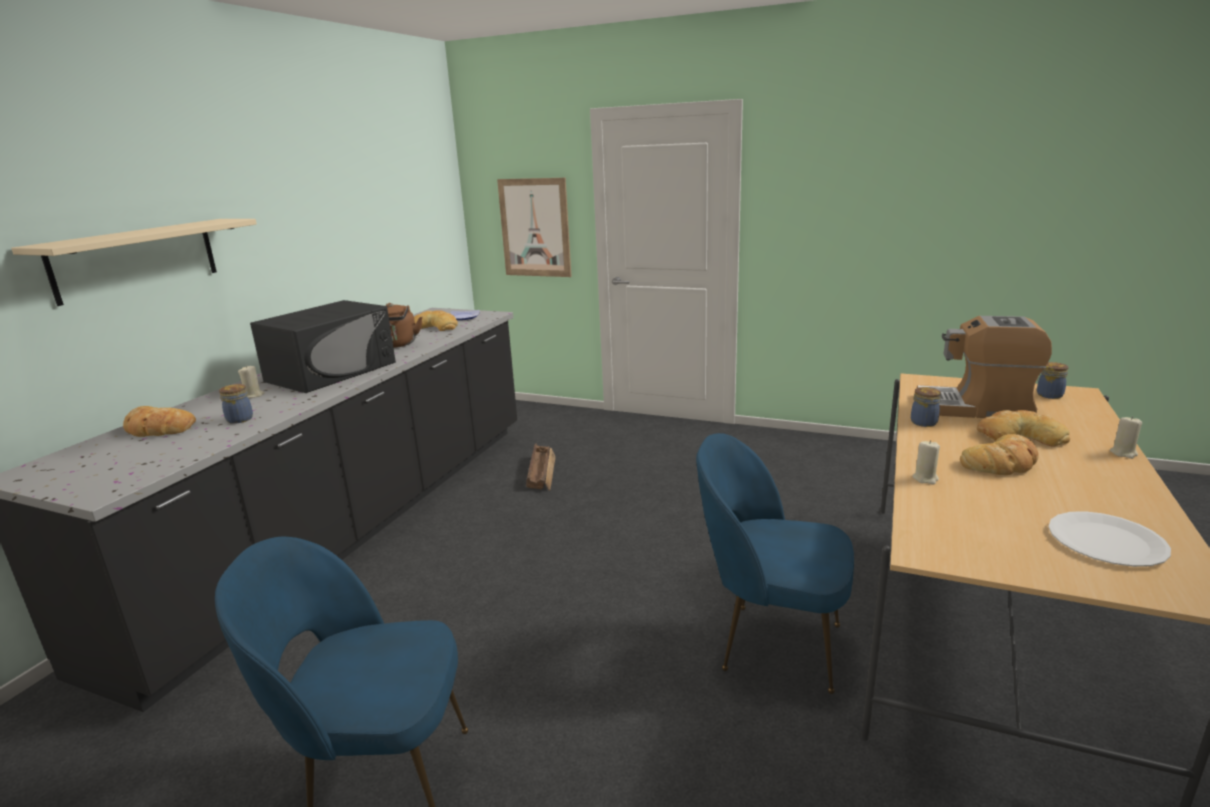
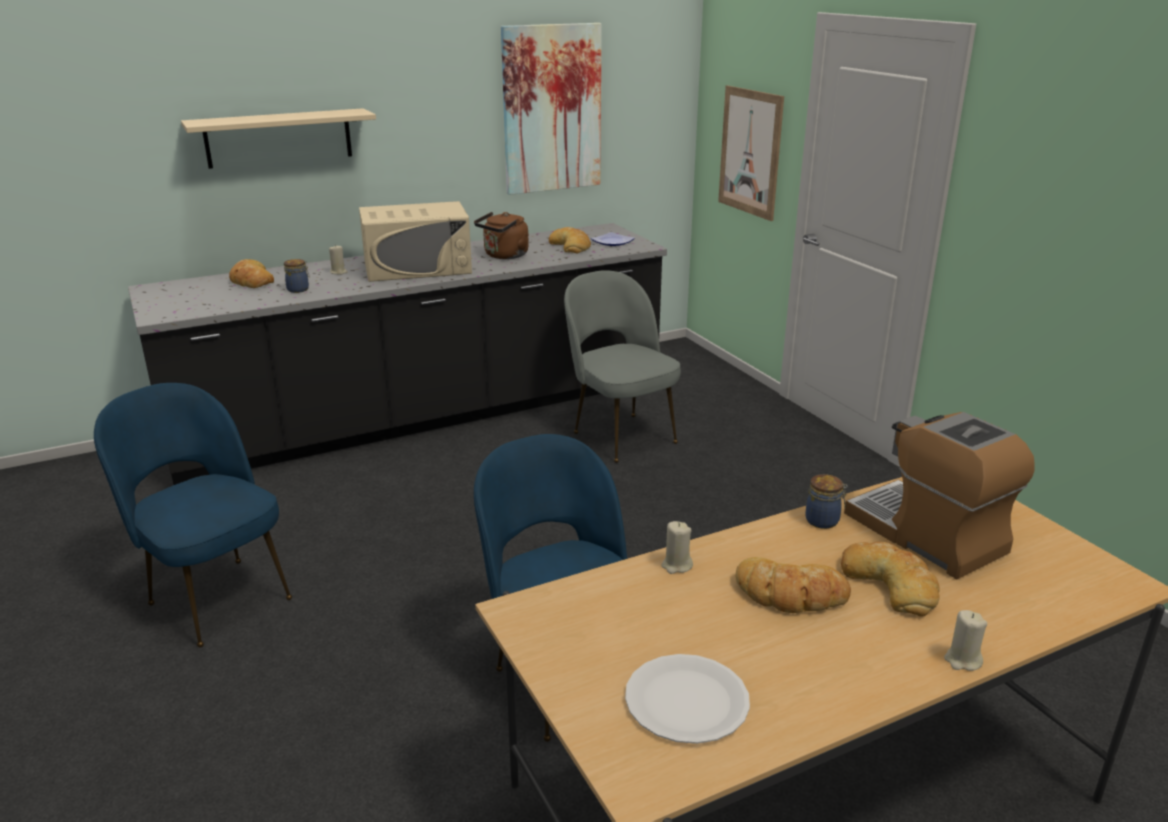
camera: 40 degrees right, 5 degrees up
(332, 371) = (417, 267): black microwave -> beige microwave
(373, 210) = (552, 109): none -> picture
(541, 473) = (620, 434): crate -> grey chair
(1048, 395) = (1071, 565): jar -> none

